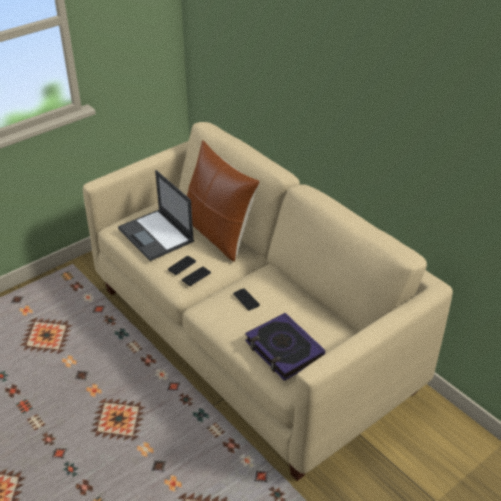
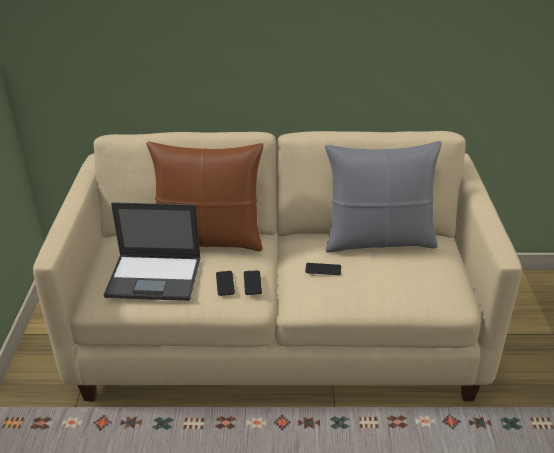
camera: 50 degrees left, 5 degrees down
(284, 350) = (415, 281): book -> none
(313, 309) = (378, 240): none -> grey pillow

